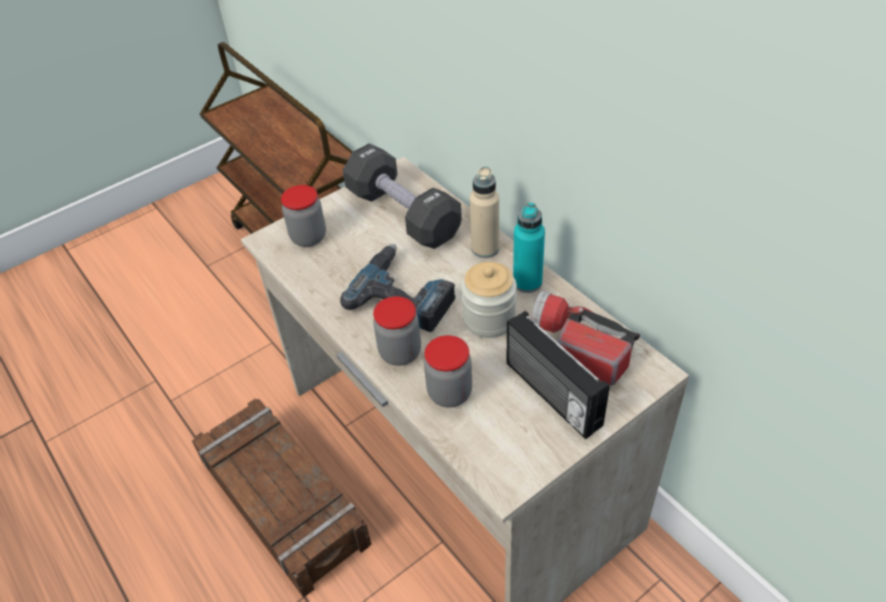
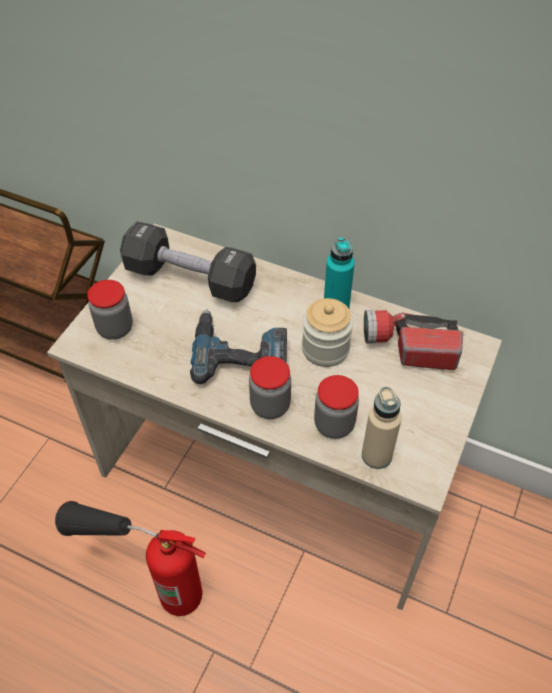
camera: 30 degrees left, 5 degrees up
(282, 503) = (146, 580): crate -> fire extinguisher
(485, 248) = (282, 287): beige bottle -> beige bottle (376, 455)
(551, 395) = (414, 395): radio -> none

